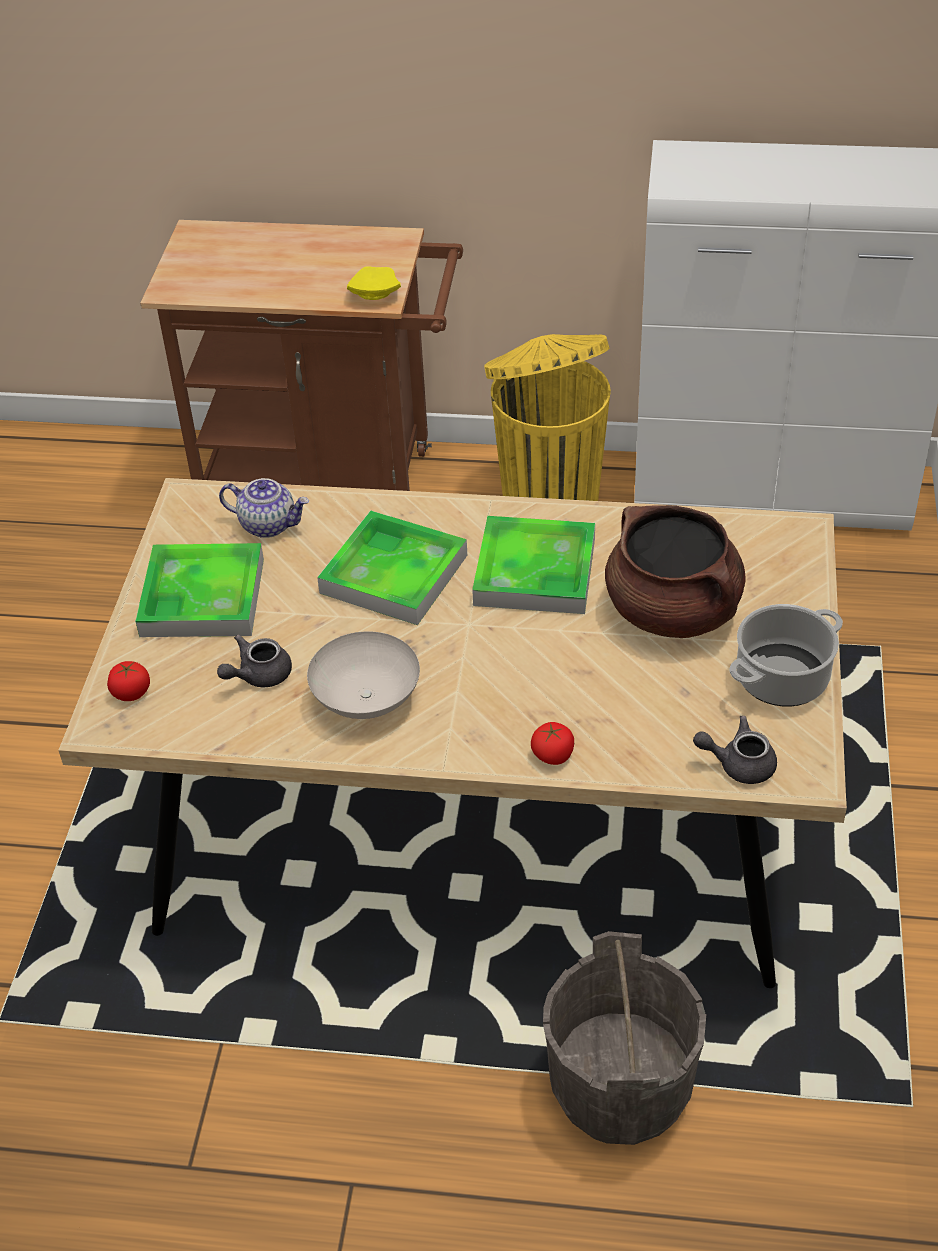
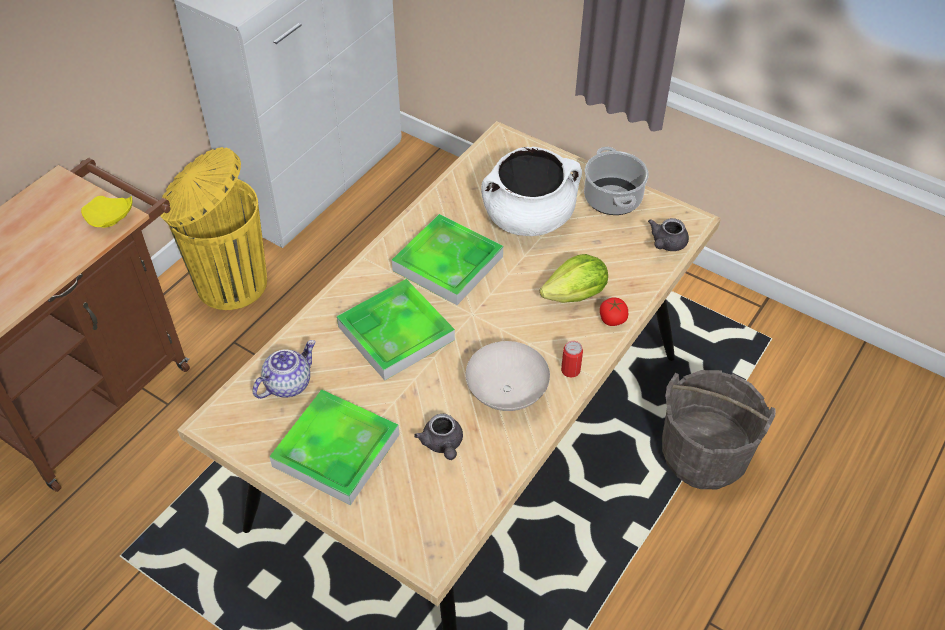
camera: 65 degrees left, 5 degrees up
(131, 692) = (408, 529): tomato -> none
(439, 744) = (570, 370): none -> can
(569, 705) = (576, 295): none -> lettuce
(673, 611) = (528, 218): brown cooking pot -> white cooking pot

